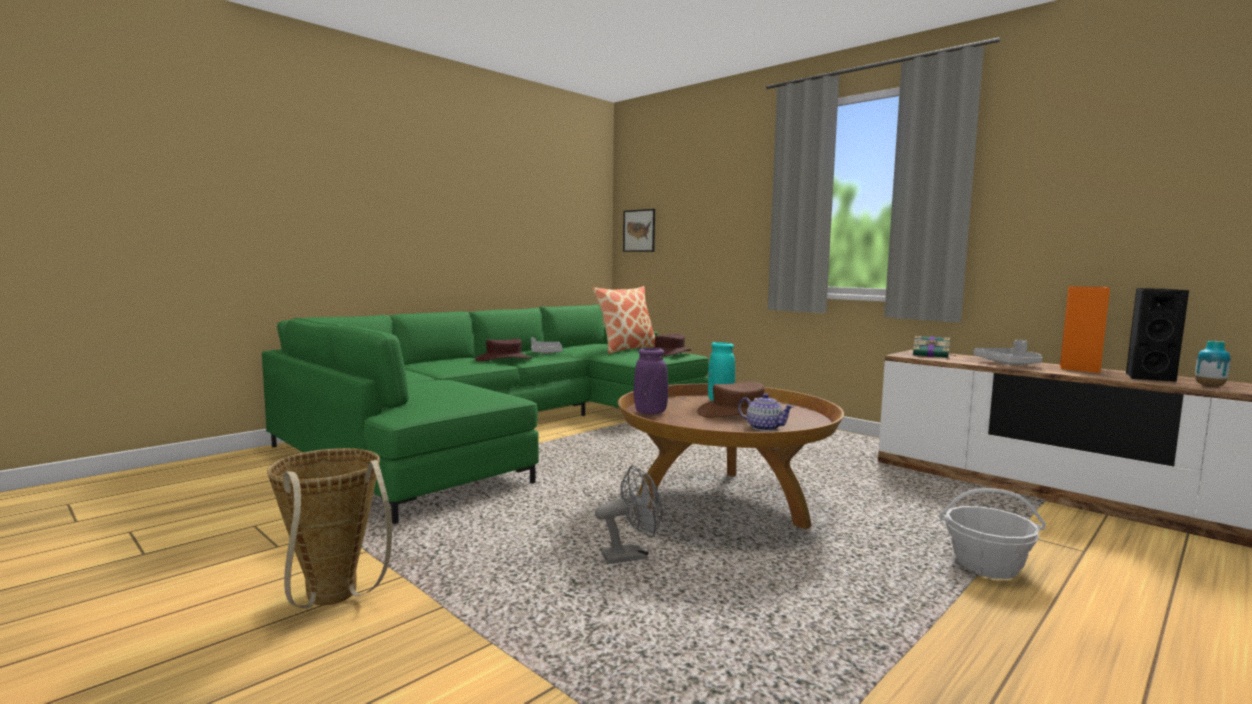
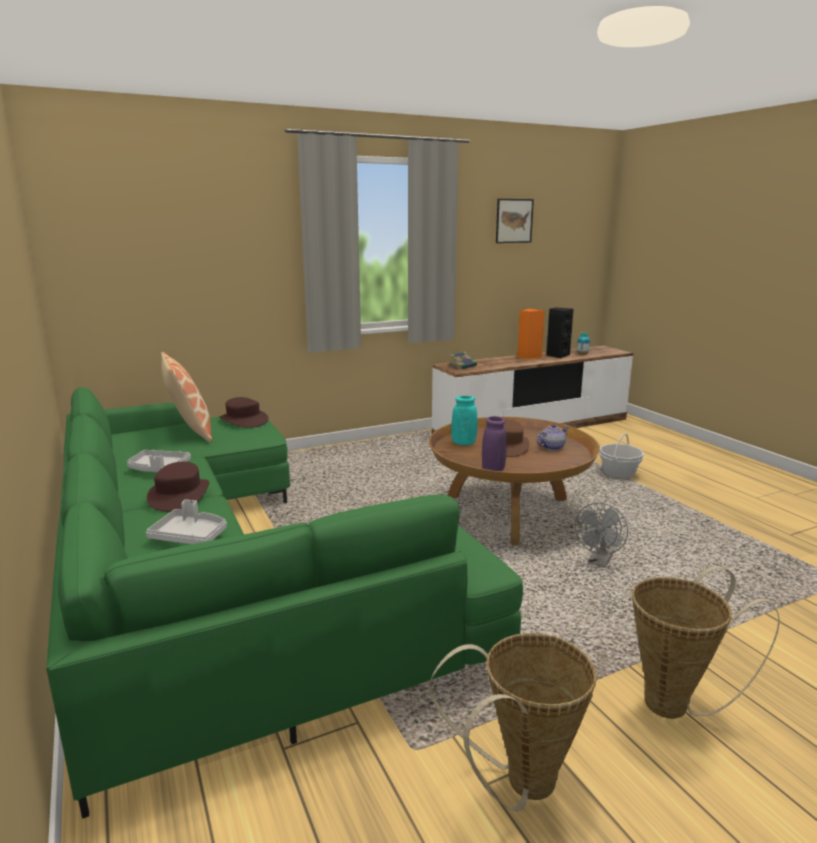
camera: 70 degrees left, 10 degrees up
(247, 535) = (520, 785): none -> basket
(631, 556) = (599, 562): grey fan -> grey fan turned 150 degrees counterclockwise
(639, 230) = (95, 278): picture -> picture (514, 221)
(1009, 364) = (506, 362): grey tray -> grey tray (190, 536)

